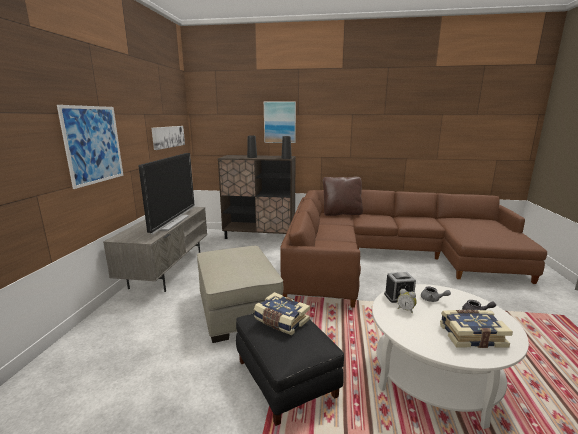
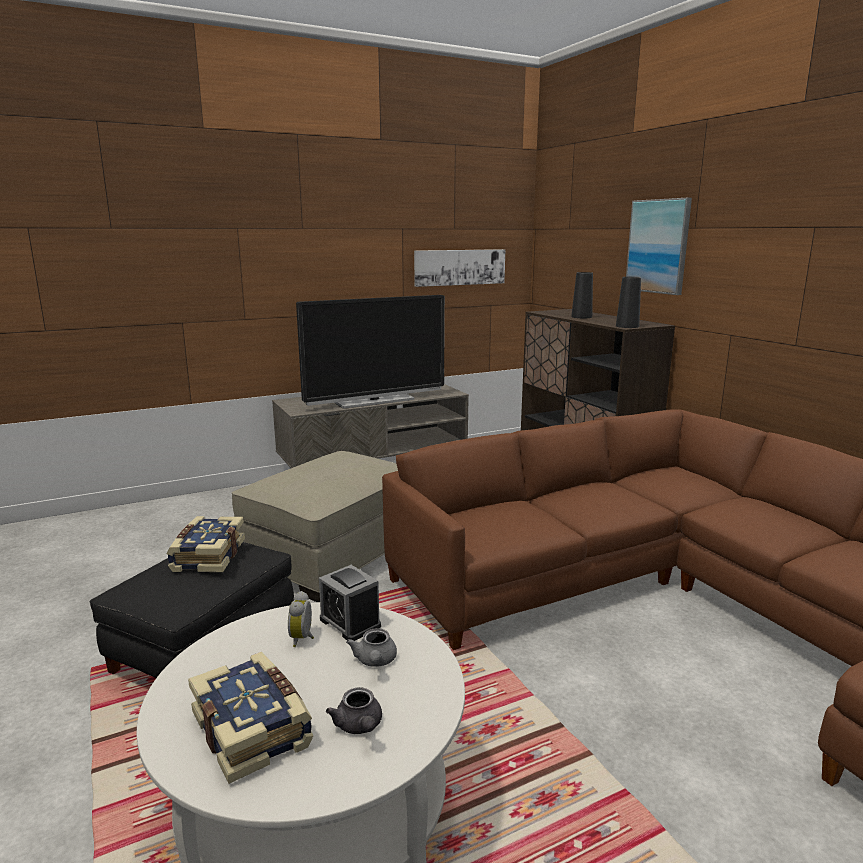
camera: 55 degrees right, 0 degrees up
(93, 144) = (280, 270): picture -> none
(341, 213) = (710, 482): brown pillow -> none

